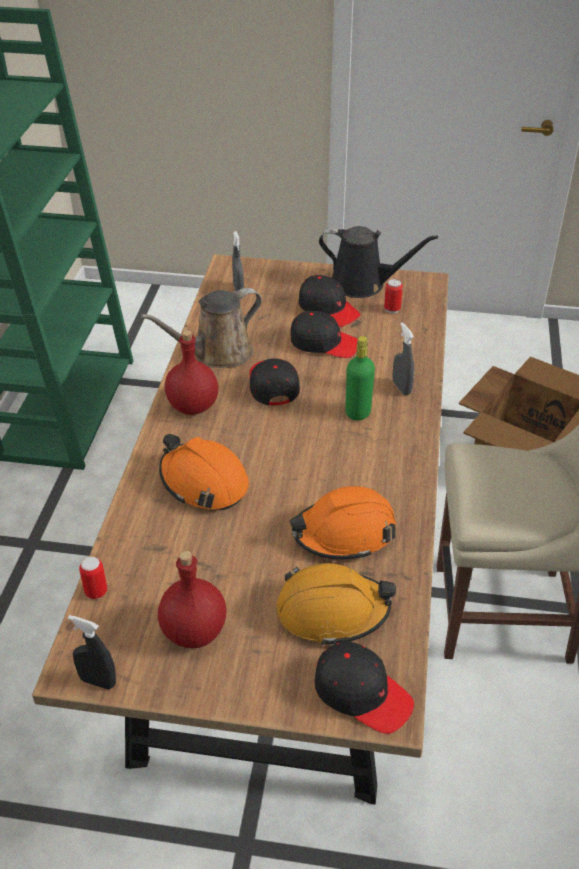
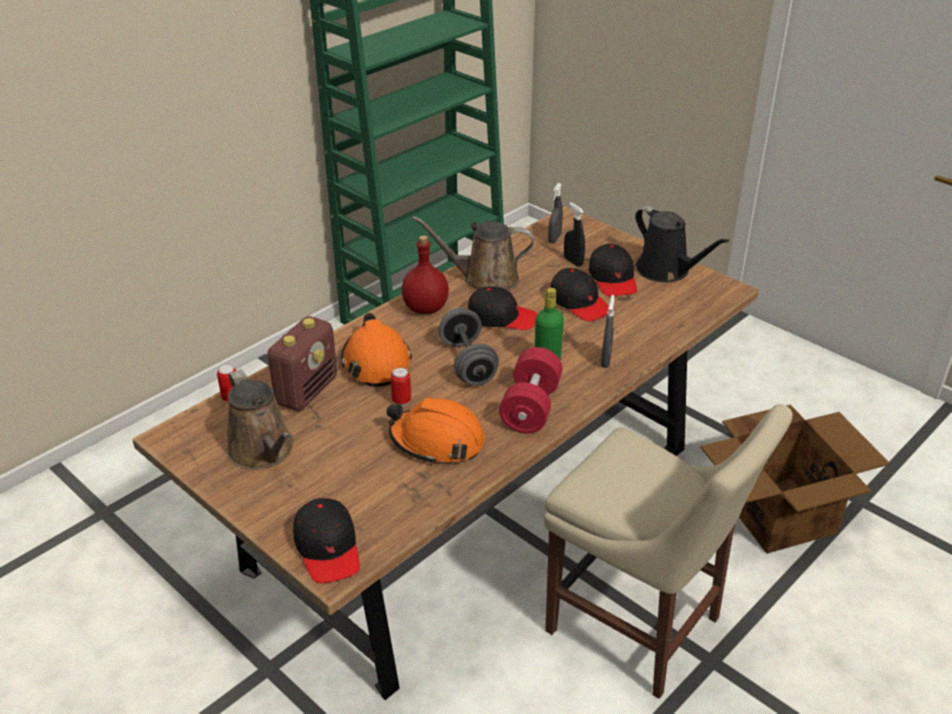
camera: 35 degrees right, 5 degrees down
(98, 681) = (175, 450): black spray bottle -> black spray bottle (573, 261)
(167, 545) = (307, 391): none -> radio
(193, 631) = (263, 451): red bottle -> brown watering can
(272, 385) = (501, 317): black cap -> black cap turned 75 degrees clockwise
(290, 443) = (468, 363): none -> grey dumbbell
(332, 611) = (368, 487): orange hard hat -> none
(387, 460) = (530, 407): none -> red dumbbell
(392, 309) = (669, 299): can -> can (401, 401)

